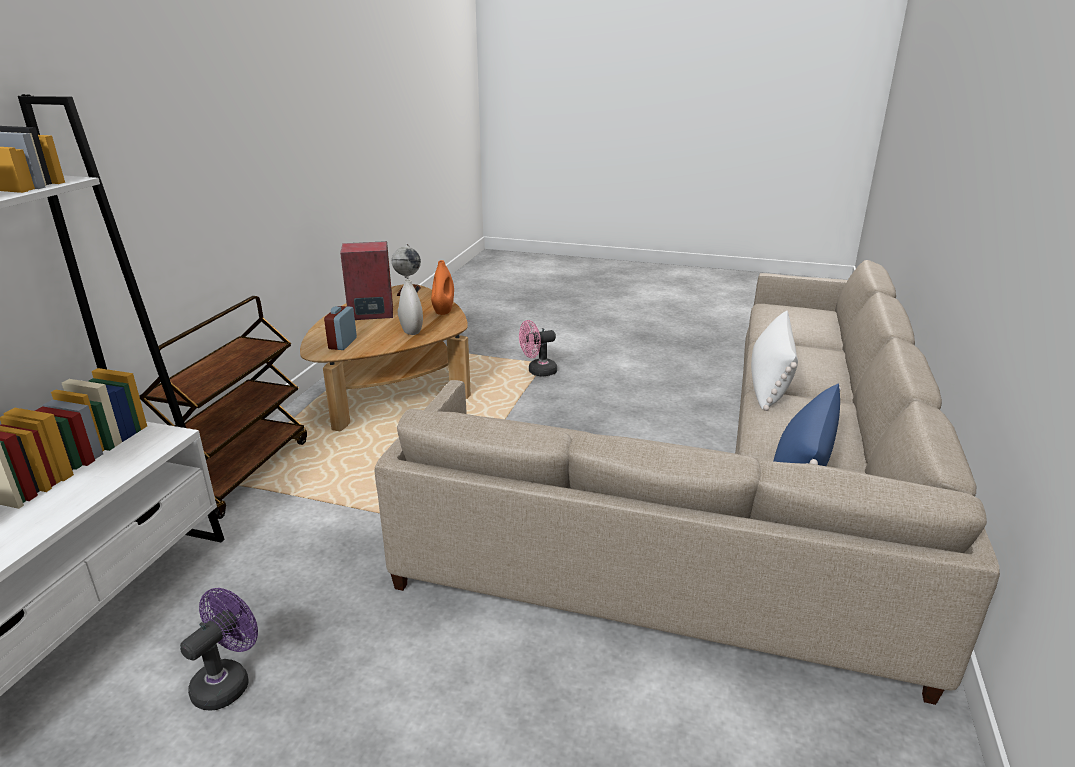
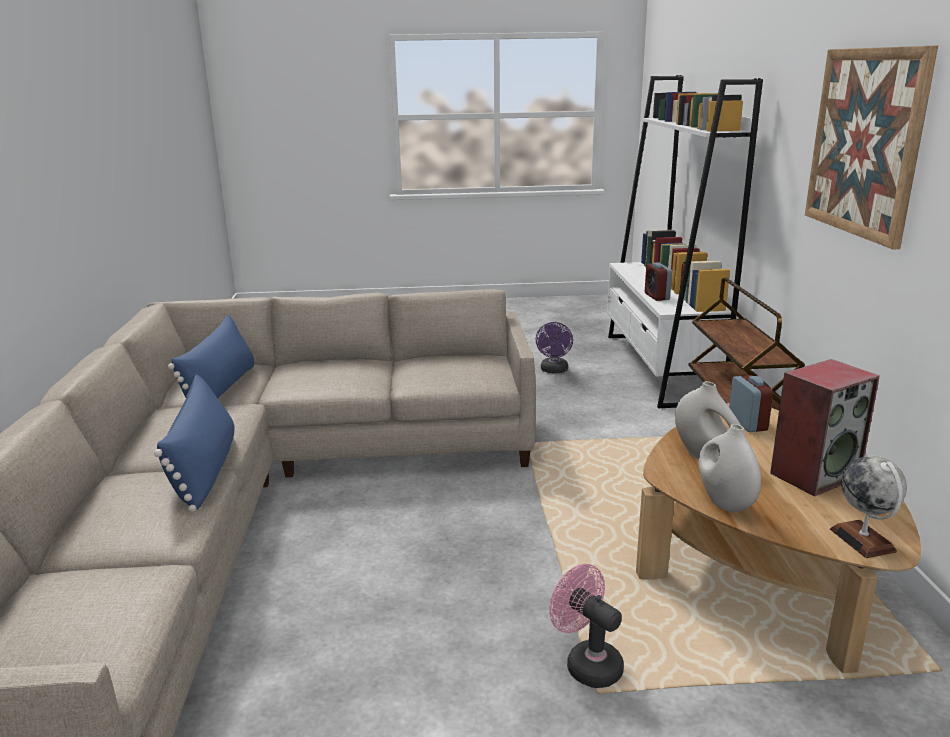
camera: 160 degrees right, 5 degrees down
(114, 473) = (656, 296): none -> alarm clock
(212, 127) = (865, 142): none -> picture
(443, 311) = (724, 502): orange vase -> white vase
(538, 372) = (587, 663): pink fan -> pink fan turned 90 degrees counterclockwise
(769, 382) = (205, 469): white pillow -> blue pillow

